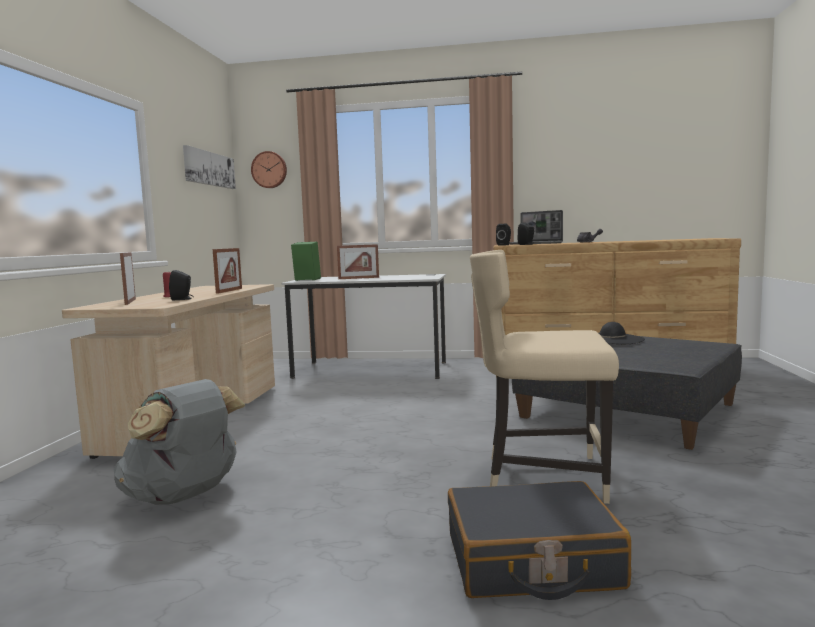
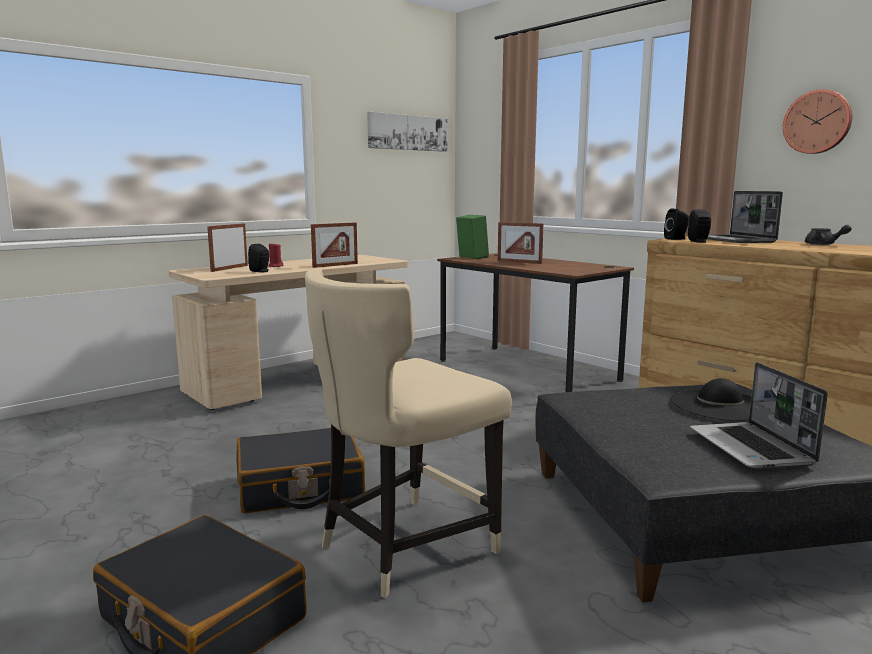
camera: 40 degrees right, 5 degrees up
(184, 496) = (164, 445): grey backpack -> none
(269, 170) = (481, 129): wall clock -> wall clock (817, 122)
(371, 370) = (526, 370): white desk -> brown desk
(392, 475) = (300, 487): none -> black suitcase
(542, 476) = (403, 547): beige chair -> beige chair turned 90 degrees counterclockwise
(675, 350) = (752, 448): none -> laptop

